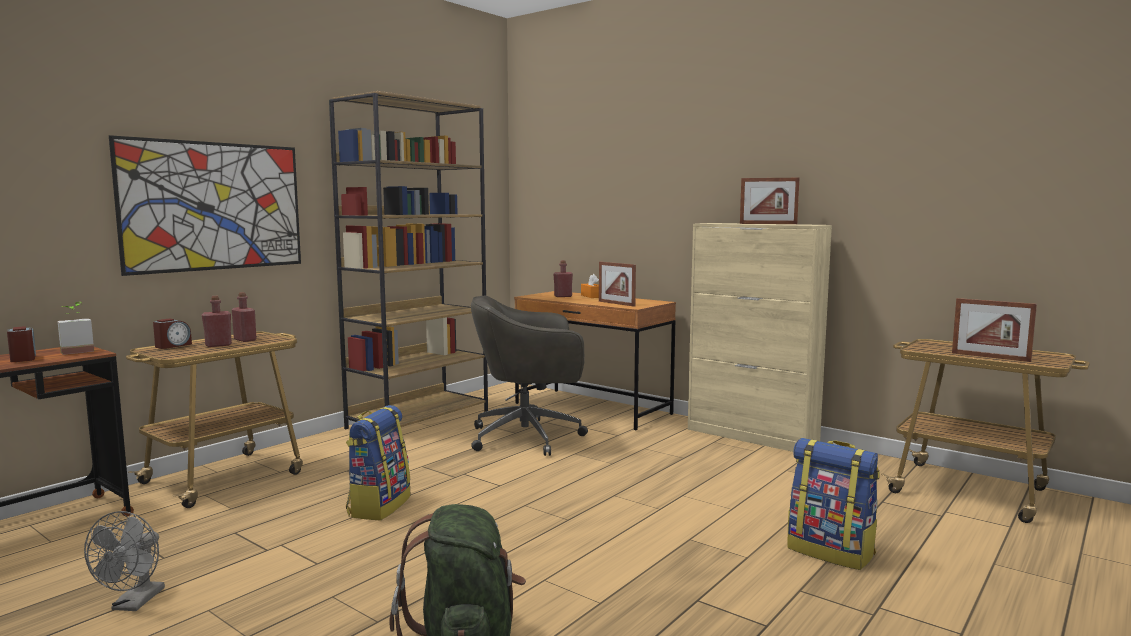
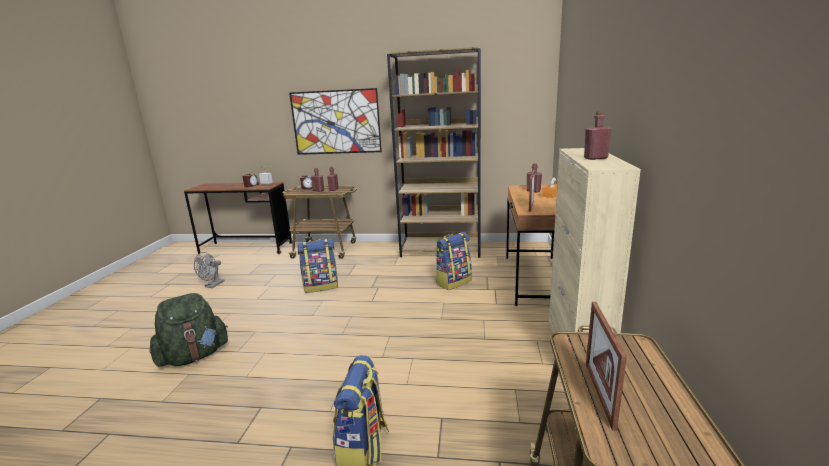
camera: 60 degrees right, 10 degrees up
(134, 604) = (212, 285): grey fan -> grey fan turned 45 degrees counterclockwise
(529, 437) = (453, 282): grey office chair -> backpack
(768, 224) = (595, 158): picture frame -> red bottle

